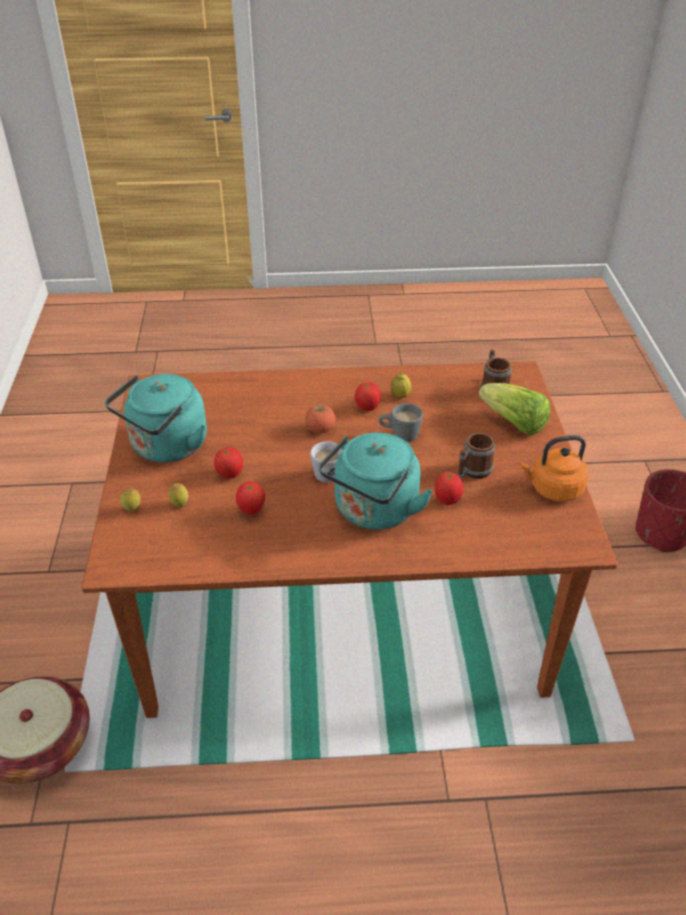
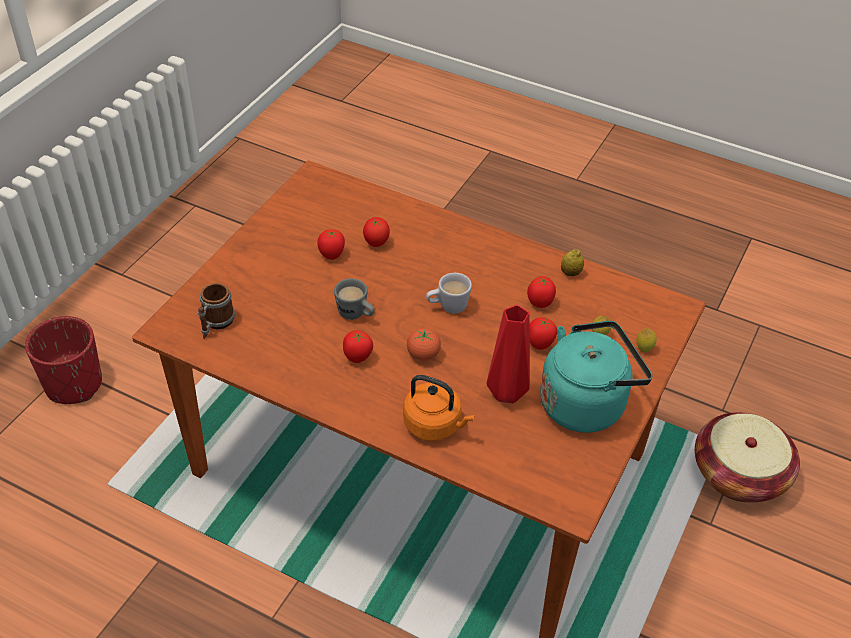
camera: 150 degrees left, 5 degrees up
(236, 430) = (505, 392): none -> red vase
(373, 511) = (441, 260): turquoise kettle -> none
(400, 396) = (312, 357): lemon -> lemon (570, 273)
(472, 472) = (332, 256): mug -> tomato
(513, 423) = (244, 281): lettuce -> none
(553, 489) = (286, 217): orange kettle -> orange kettle (435, 425)

